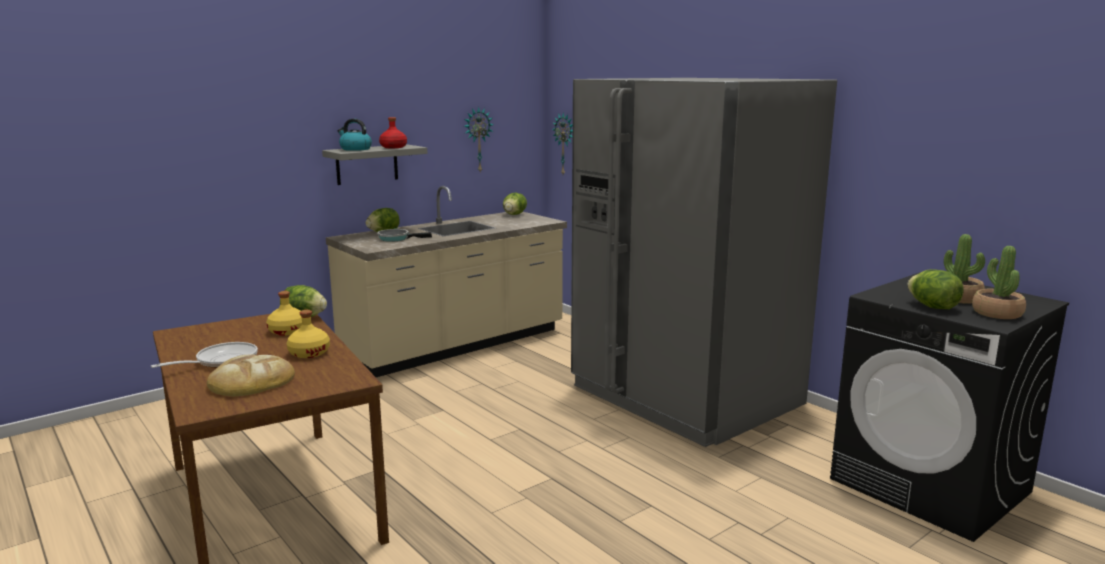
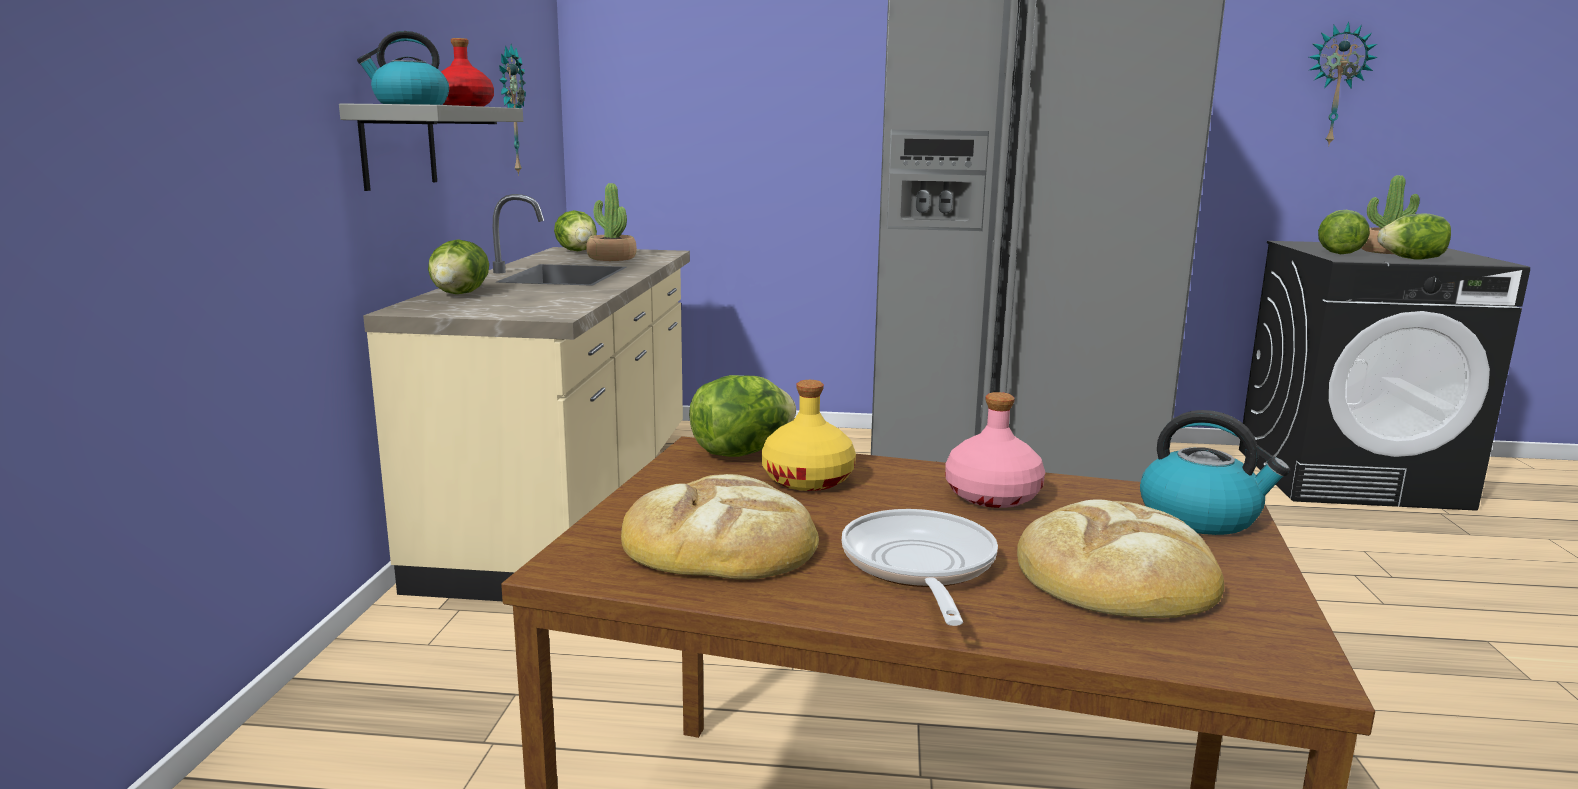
camera: 45 degrees left, 0 degrees up
(211, 338) = (719, 542): none -> bread
(309, 353) = (991, 495): yellow bottle -> pink bottle
(331, 381) = (1201, 517): none -> kettle
(396, 238) = (527, 298): frying pan -> none
(565, 144) = (615, 125): wall clock -> wall clock (1336, 85)
(900, 291) = (1339, 253): none -> lettuce
(997, 313) = (1455, 256): potted plant -> potted plant (611, 258)

